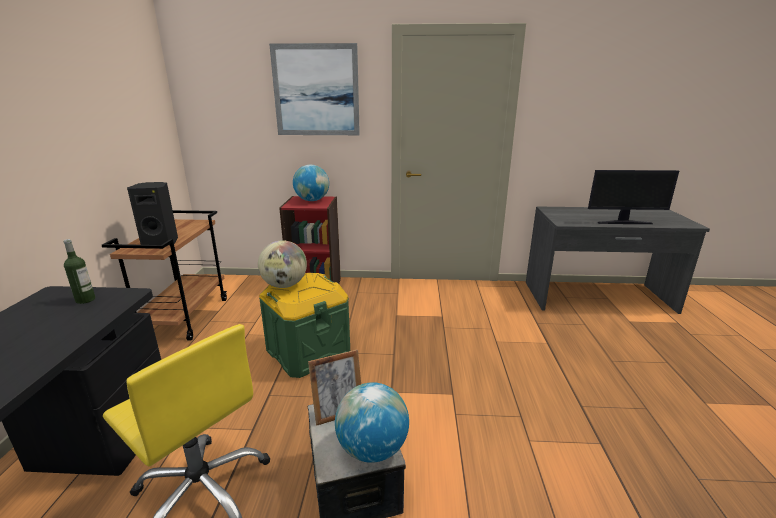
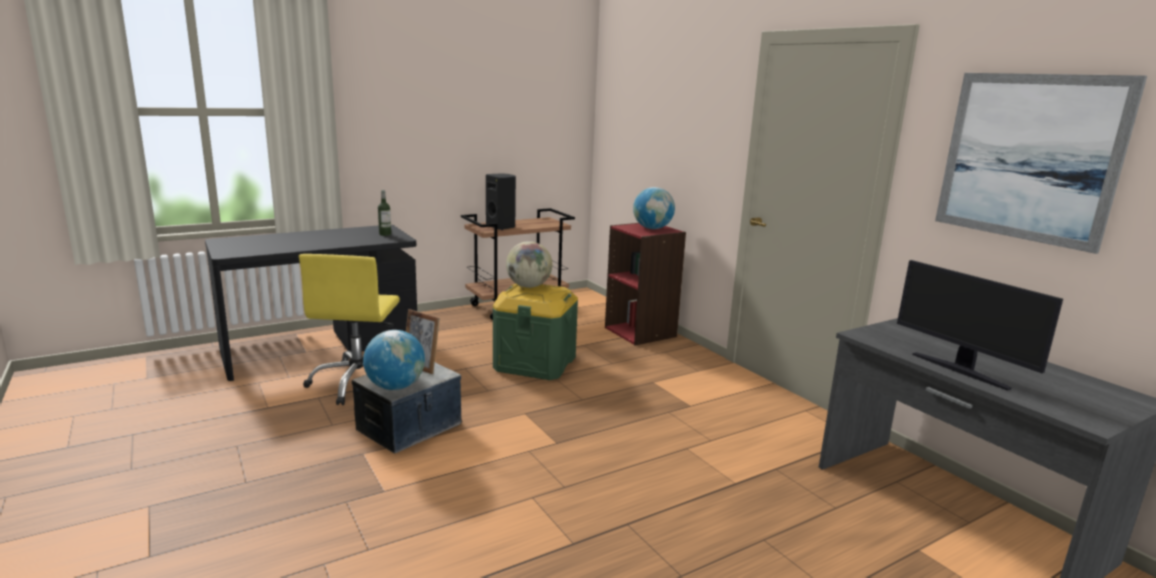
camera: 55 degrees right, 5 degrees down
(316, 91) = (689, 106): picture -> picture (1028, 157)

